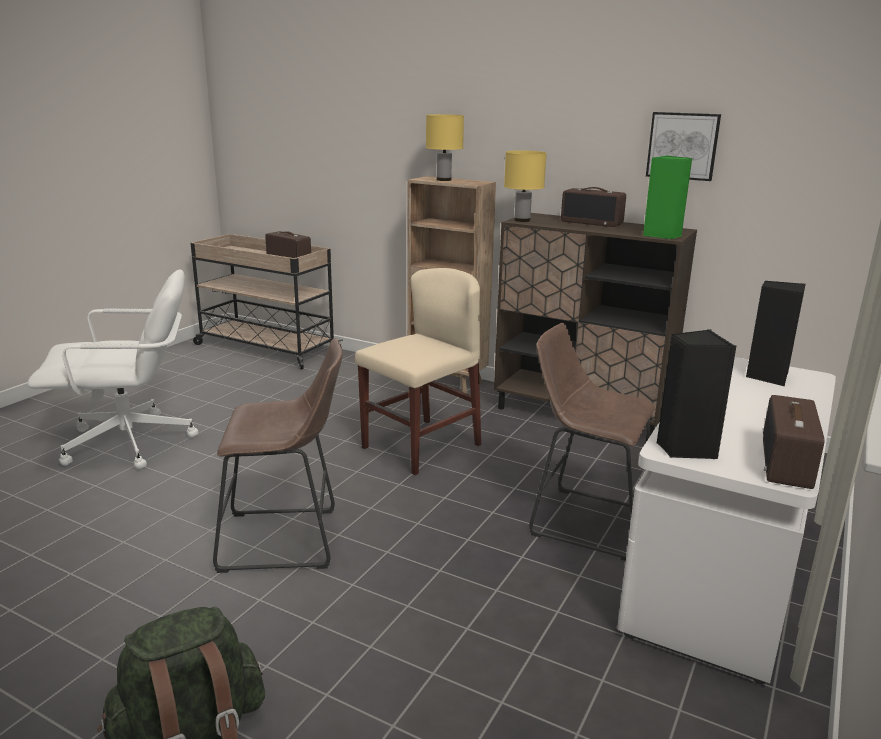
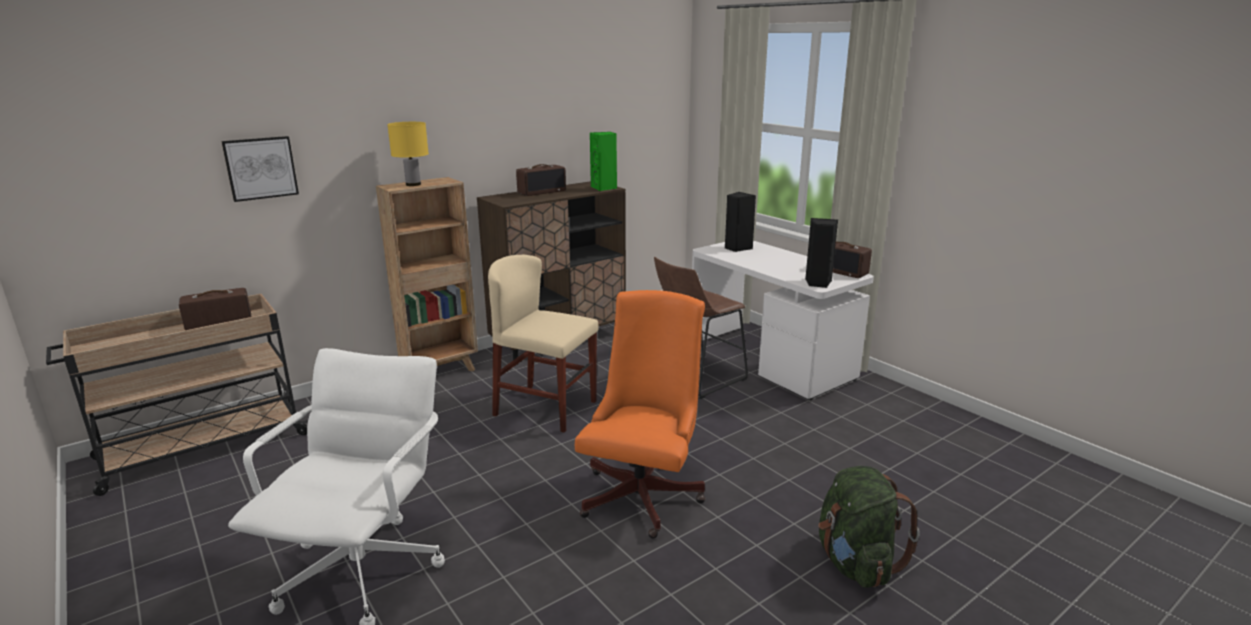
camera: 65 degrees left, 0 degrees up
(287, 540) = (644, 493): brown stool -> orange office chair
(421, 446) = (545, 408): beige chair -> beige chair turned 45 degrees counterclockwise
(522, 220) = (507, 202): yellow table lamp -> none
(682, 146) = (577, 124): picture -> picture (260, 168)

